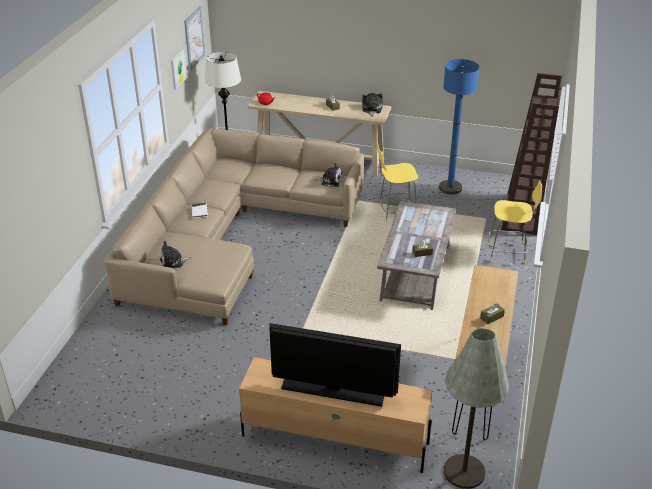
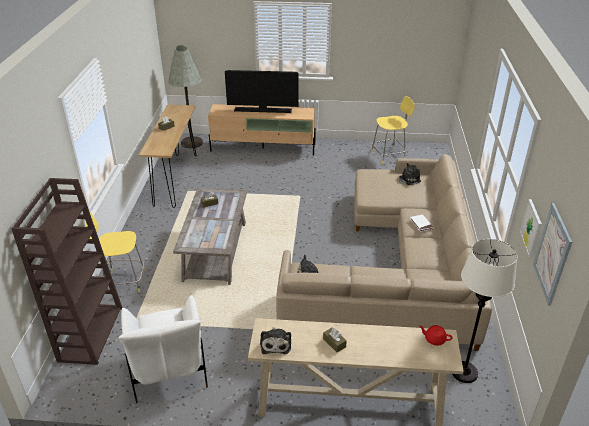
camera: 170 degrees right, 0 degrees up
(396, 212) = (236, 318): yellow stool -> yellow stool (389, 155)
(450, 188) = (168, 368): blue floor lamp -> white armchair

